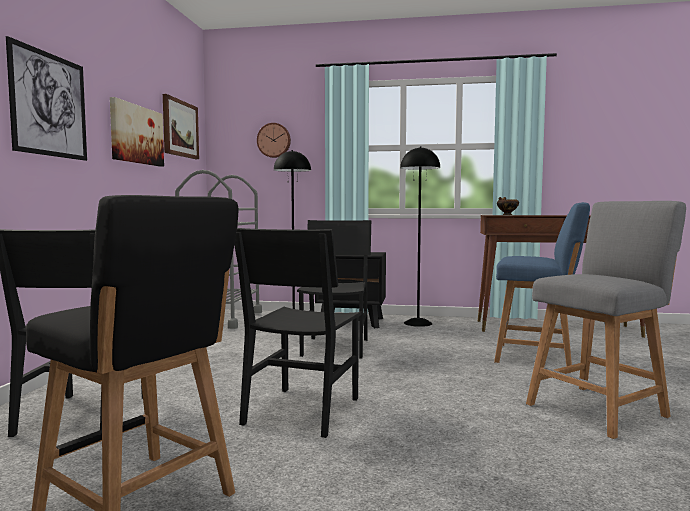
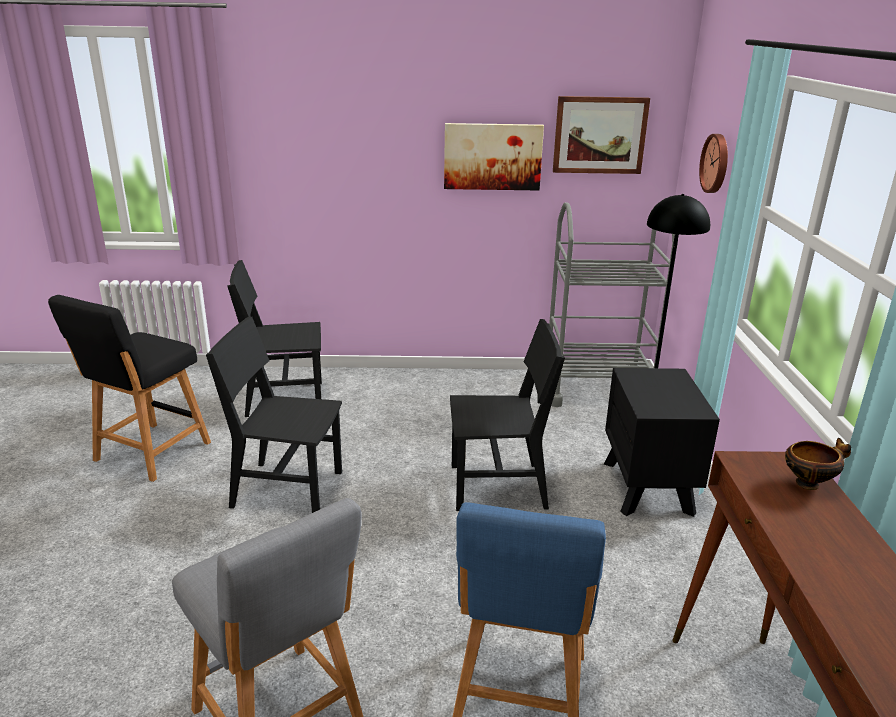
camera: 80 degrees right, 20 degrees up
(49, 105) = (357, 147): picture -> none
(418, 323) = (687, 557): black floor lamp -> none

